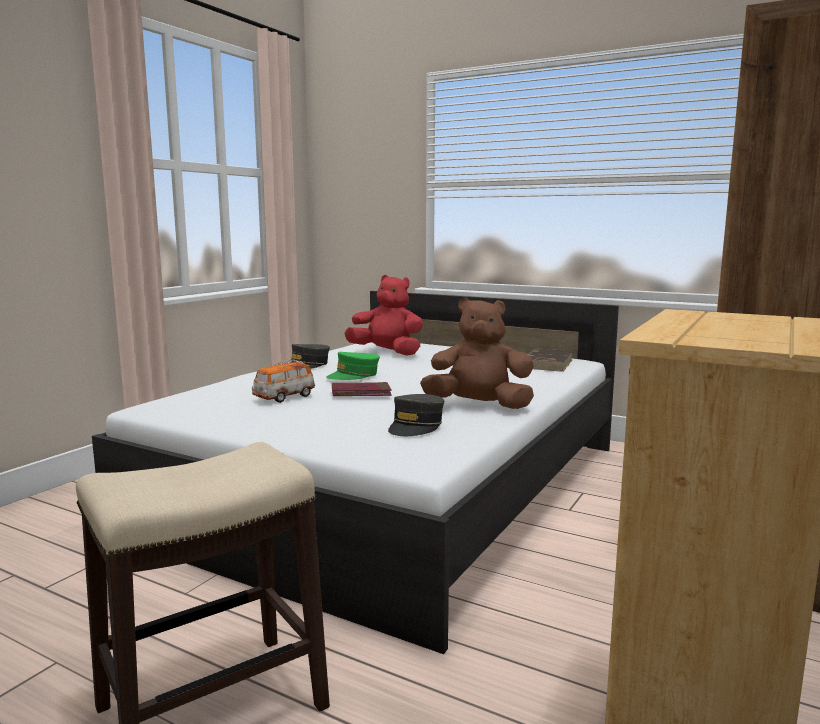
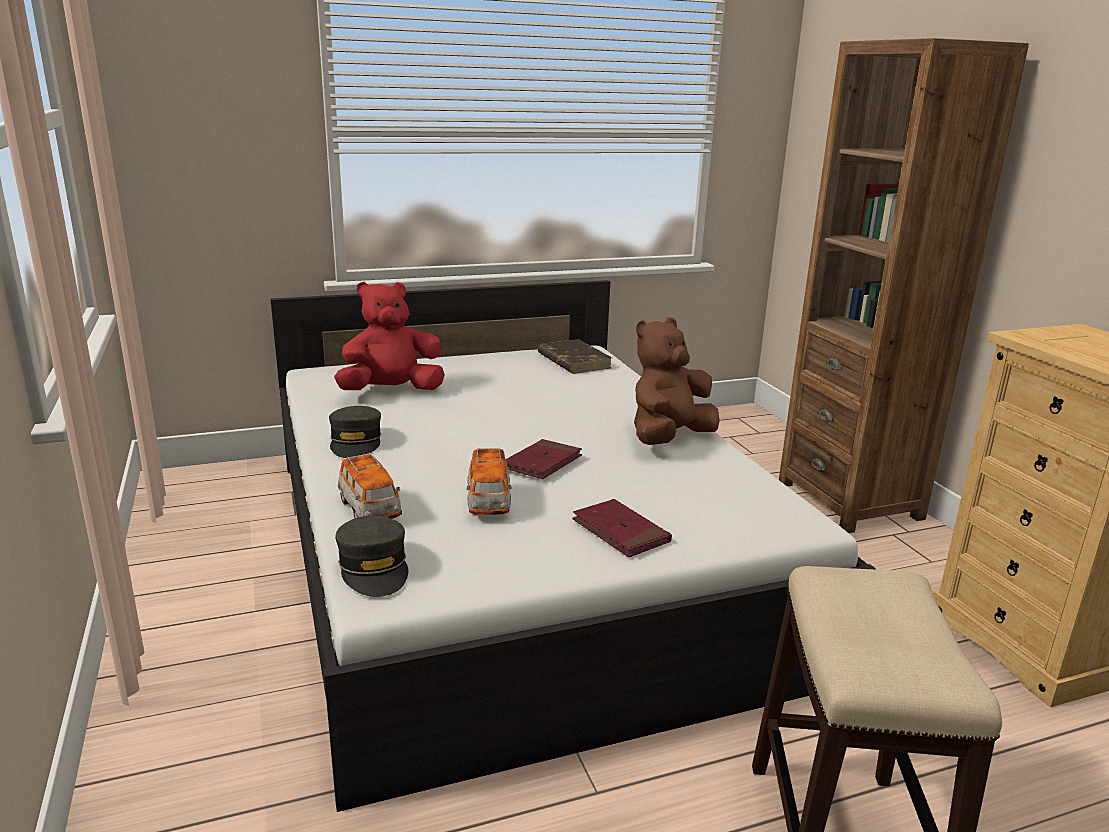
camera: 50 degrees left, 10 degrees up
(232, 385) = (369, 510): none -> toy car
(302, 426) = (620, 532): none -> red book
(354, 375) = (463, 440): green cap -> none
(416, 426) = (699, 484): grey cap -> grey cap (374, 568)

